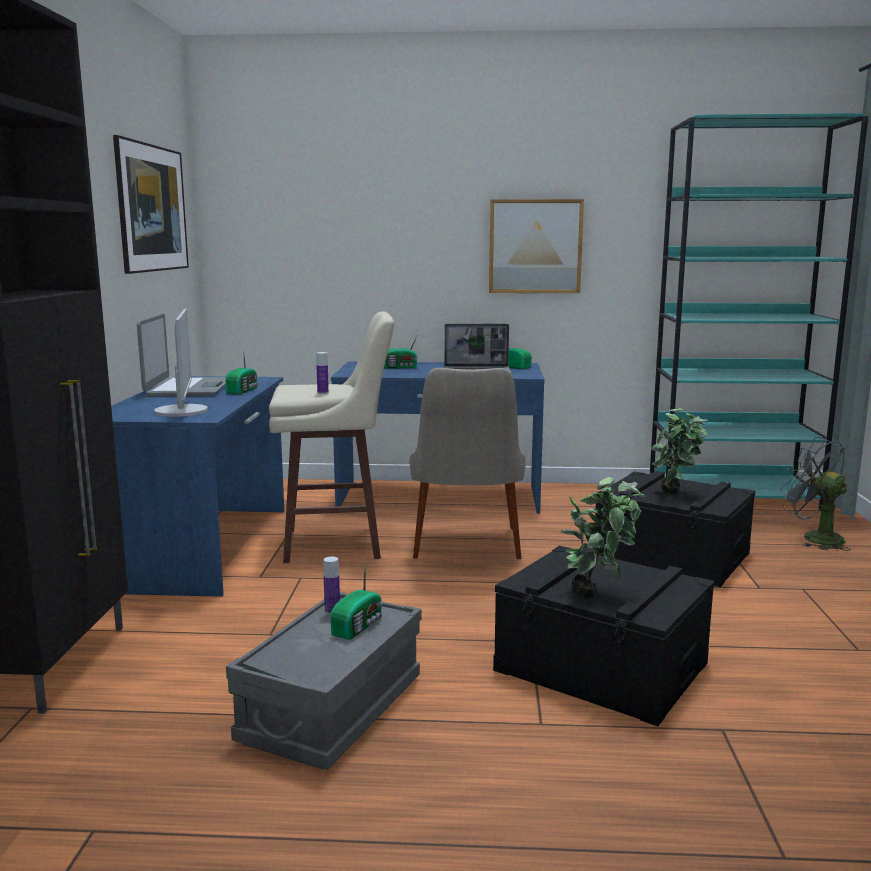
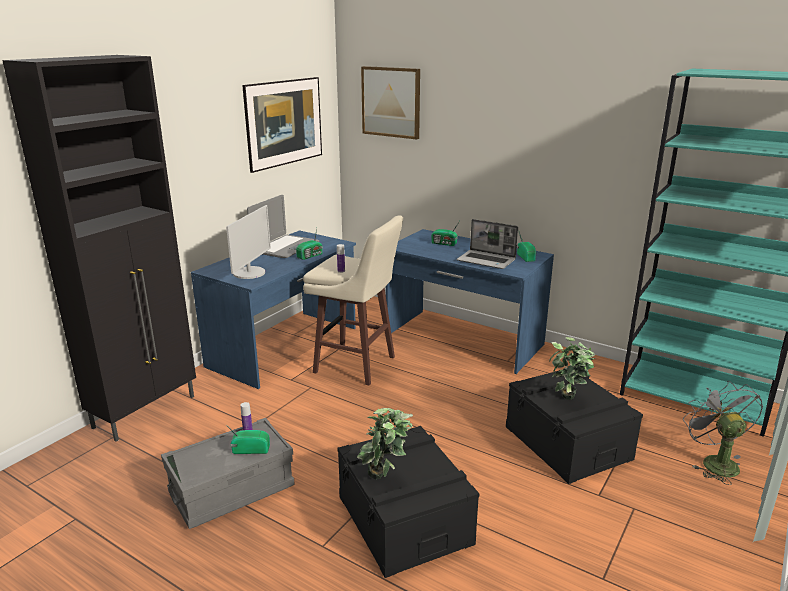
camera: 30 degrees right, 10 degrees up
(359, 626) = (250, 449): radio -> radio turned 150 degrees counterclockwise
(466, 550) = (428, 394): beige chair -> none
(535, 246) = (561, 162): picture -> picture (391, 102)

